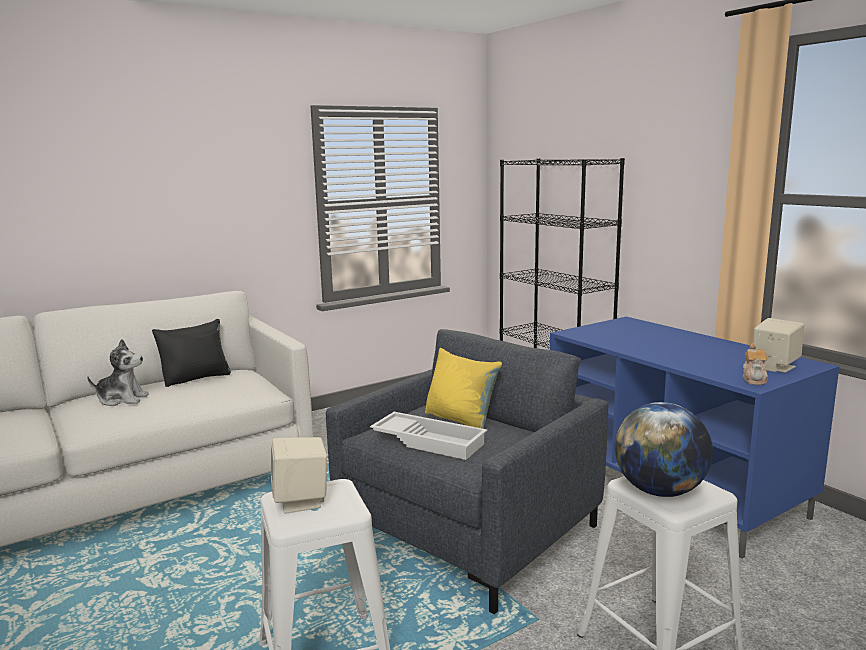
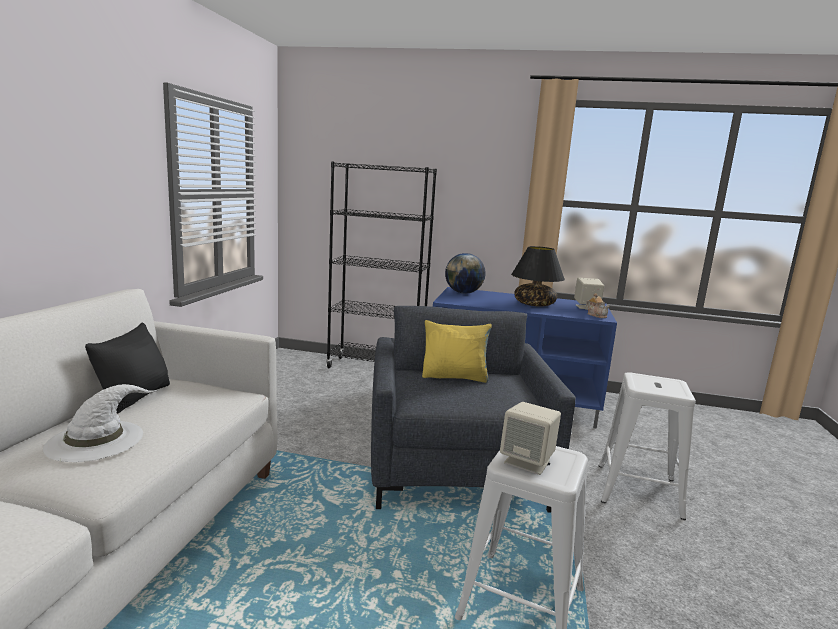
camera: 45 degrees left, 0 degrees up
(122, 399) = (96, 439): plush toy -> white hat
(430, 441) = (470, 396): white tray -> none
(660, 491) = (658, 387): globe -> globe (463, 293)
(691, 352) = (534, 304): none -> black table lamp

